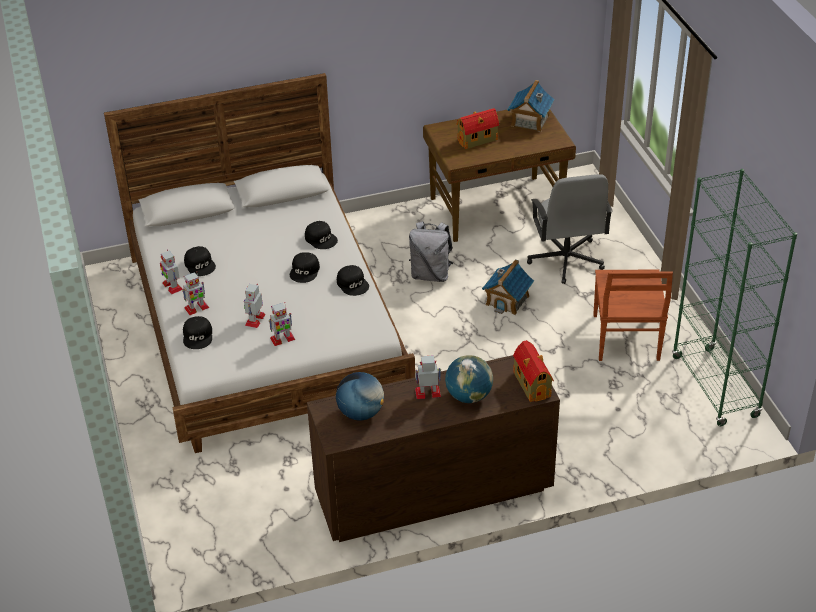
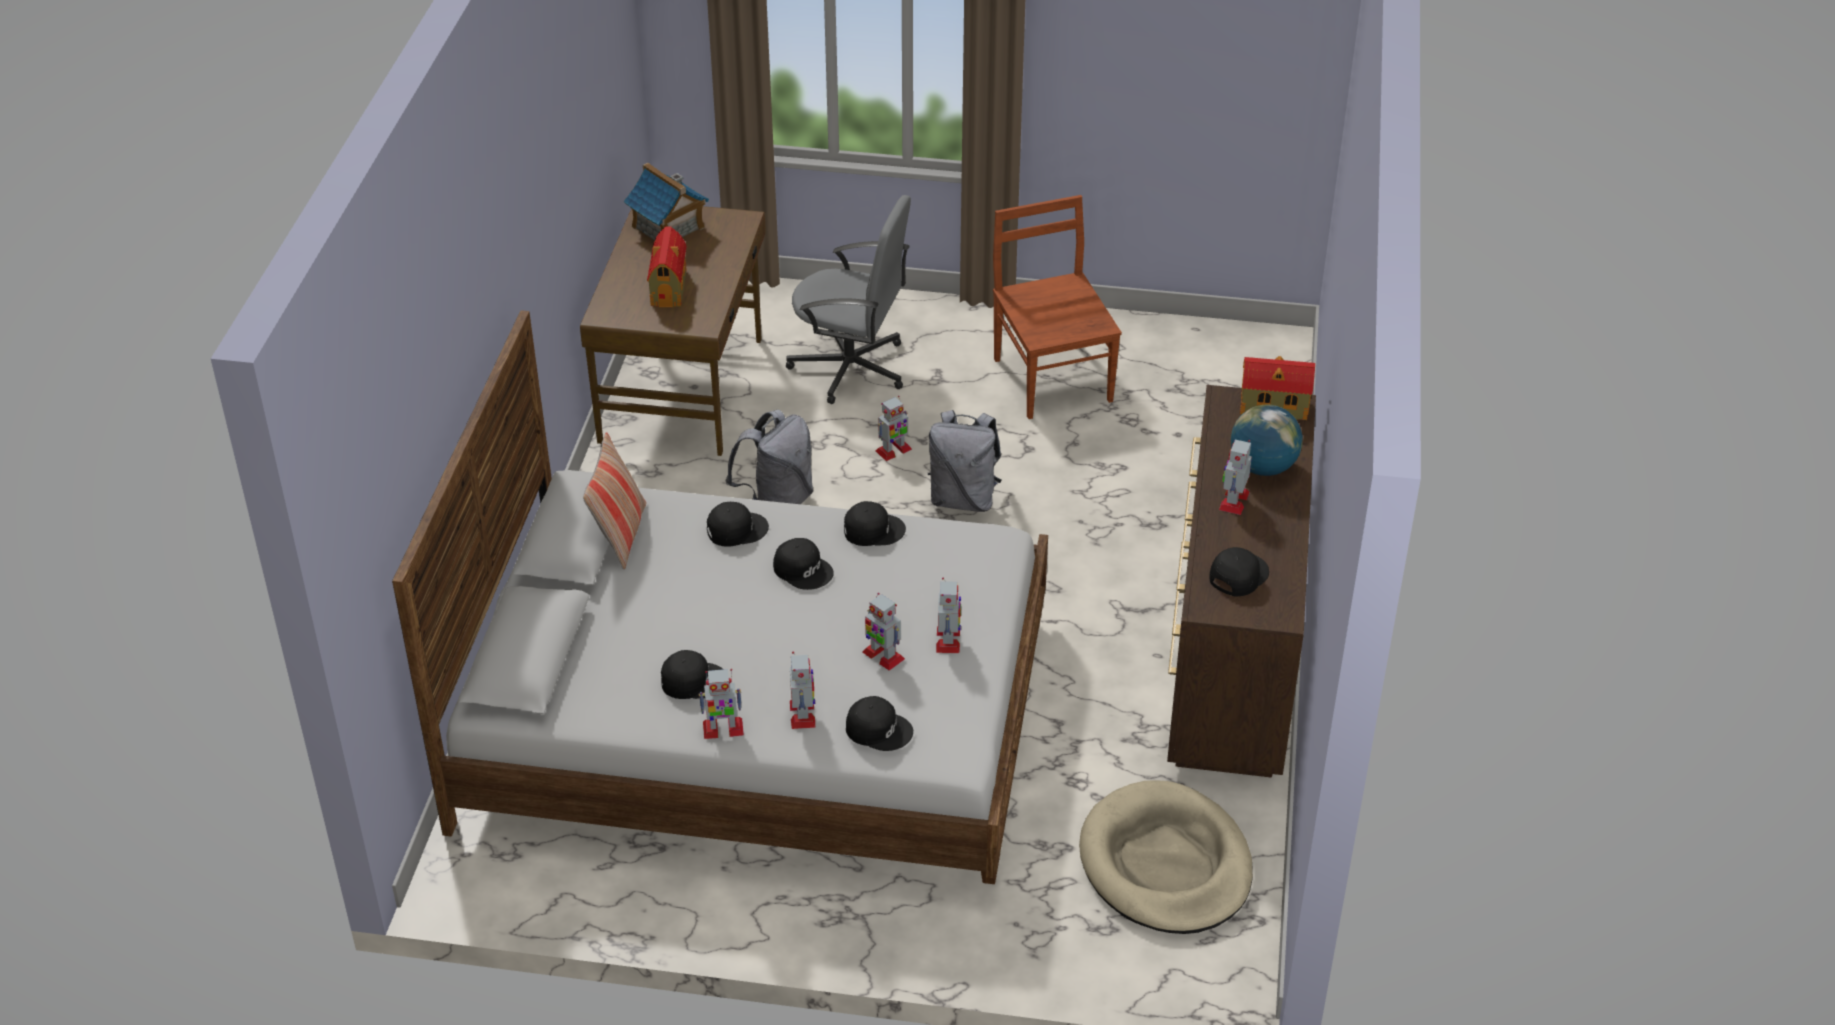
camera: 65 degrees left, 0 degrees up
(244, 516) = (1165, 864): none -> beige dog bed
(291, 204) = (620, 535): none -> pillow
(361, 413) = (1238, 575): globe -> black cap
(487, 340) = (963, 499): none -> grey backpack
(507, 300) = (893, 450): toy house -> toy robot
(626, 339) = (1052, 378): brown chair -> brown chair turned 135 degrees counterclockwise
(715, 387) = (1191, 342): green bookcase -> none

